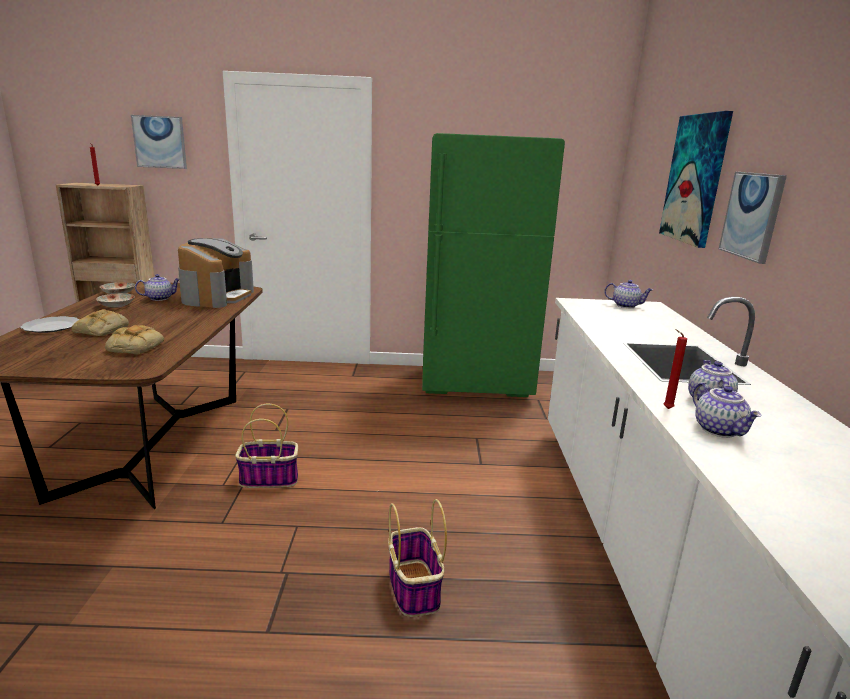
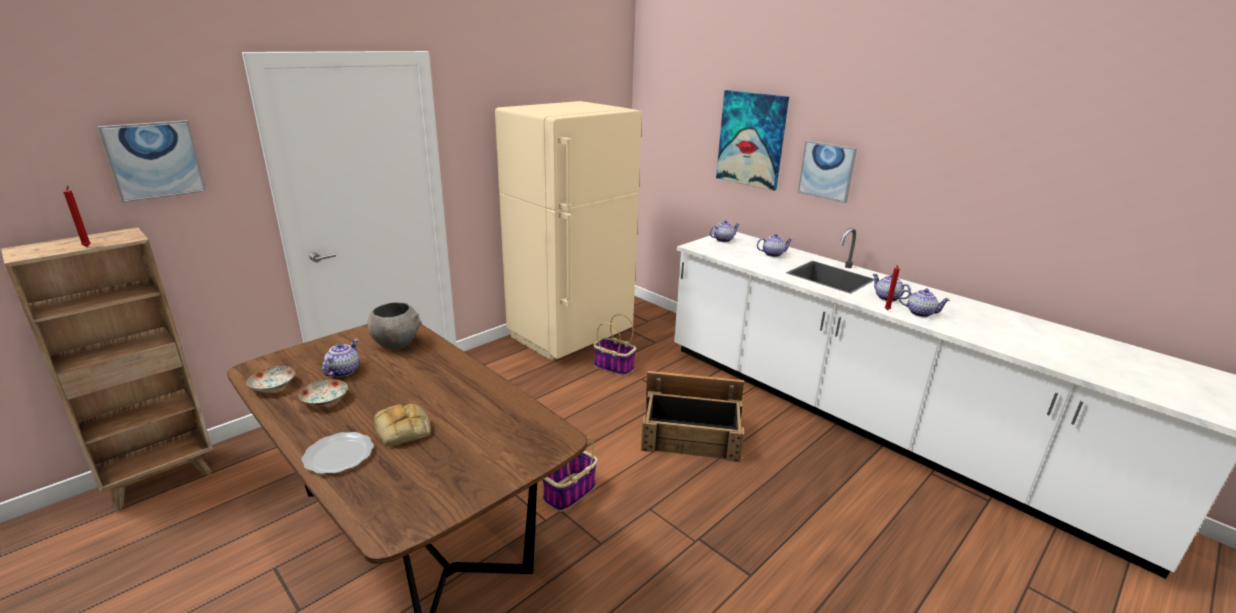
camera: 45 degrees left, 5 degrees up
(135, 347) = (490, 426): bread -> none
(217, 297) = (396, 343): coffee machine -> grey bowl
(413, 587) = (767, 494): basket -> basket (613, 366)
(440, 498) = (691, 433): none -> crate
(475, 385) = (571, 336): green fridge -> beige fridge
(655, 328) = (773, 254): none -> teapot

